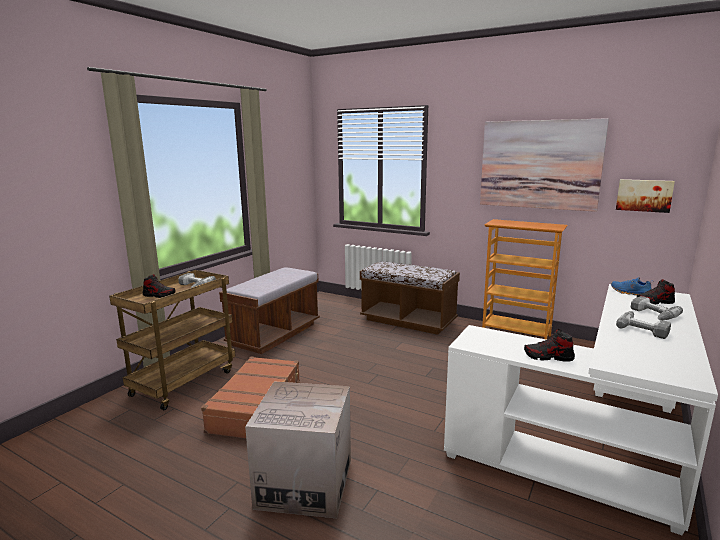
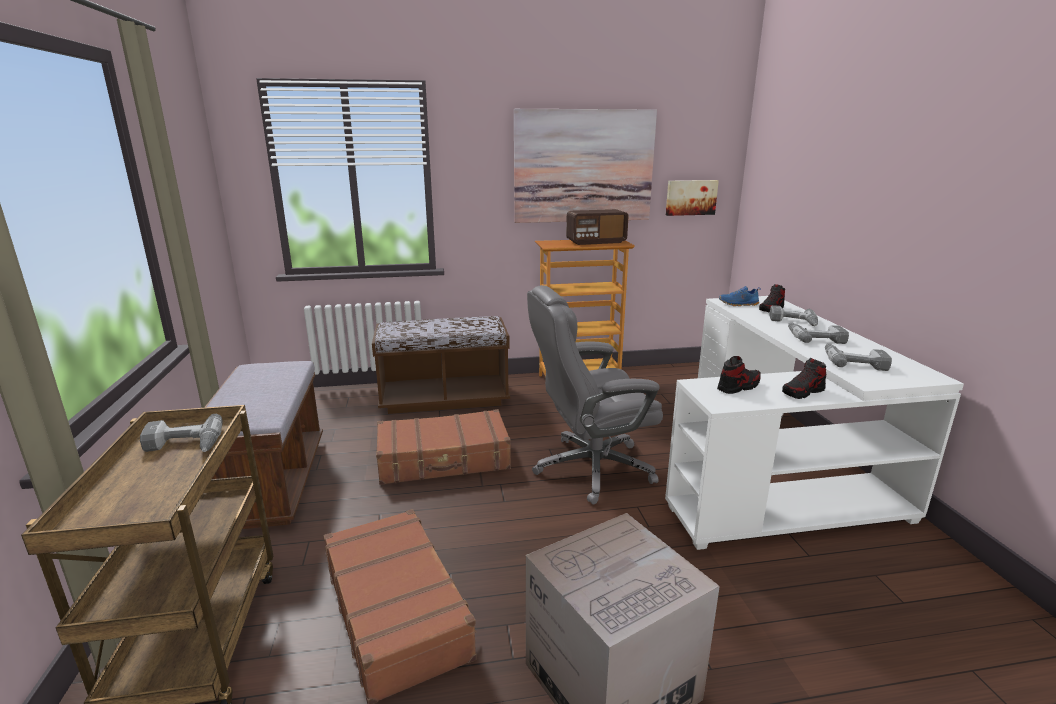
camera: 40 degrees left, 5 degrees up
(159, 295) = (137, 489): shoe -> shoe (738, 387)
(364, 352) = (444, 460): none -> brown suitcase
(444, 387) = (591, 468): none -> grey office chair
(537, 225) = (596, 242): none -> radio
(635, 350) = (853, 361): none -> power drill

